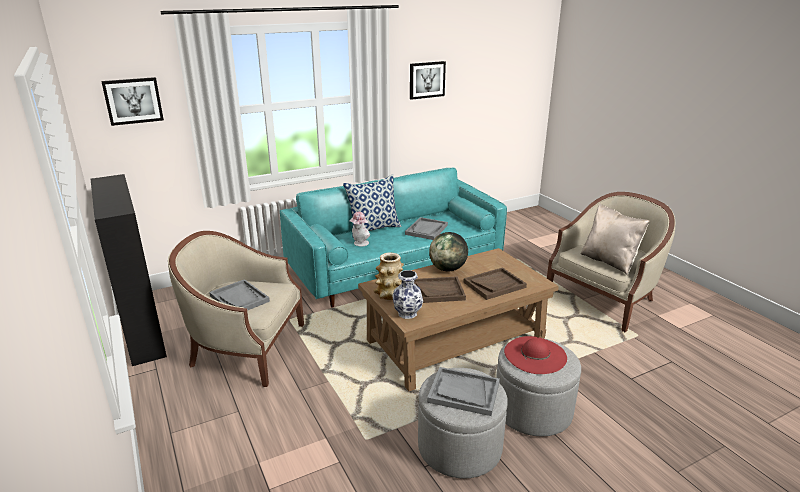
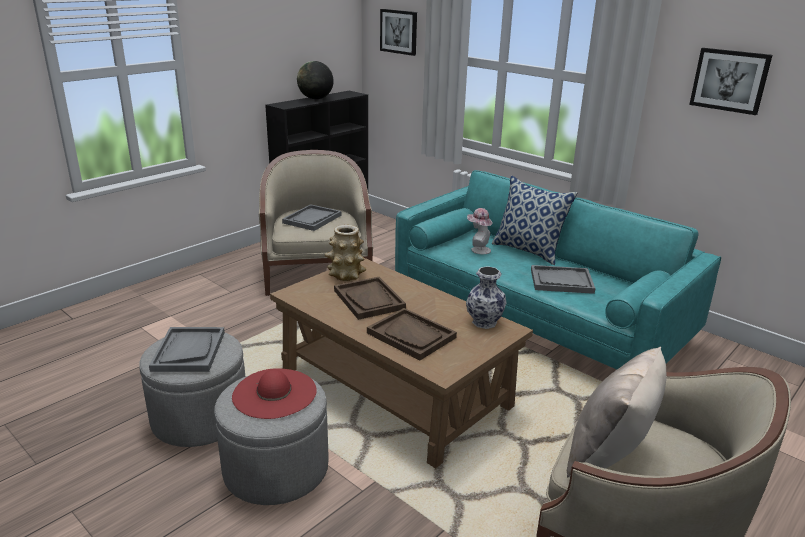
camera: 70 degrees right, 0 degrees up
(408, 313) = (309, 290): vase -> vase (484, 322)
(447, 269) = (432, 299): globe -> globe (316, 99)

